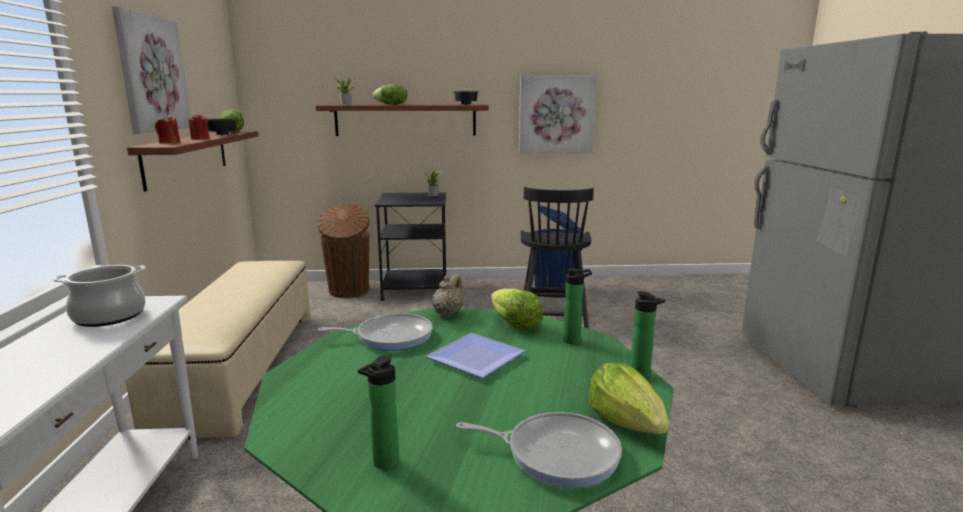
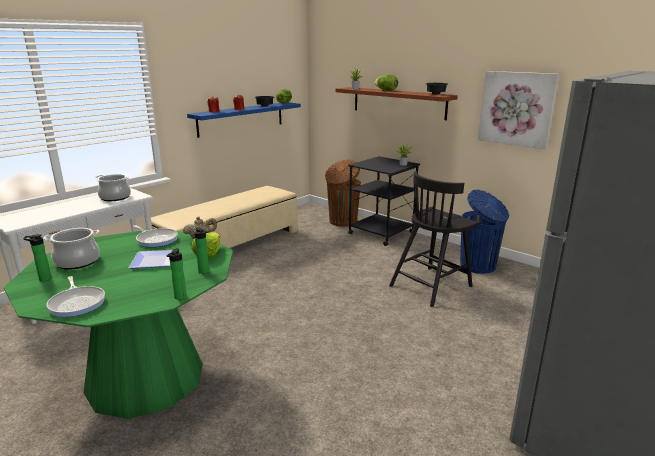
camera: 45 degrees right, 5 degrees up
(151, 74) = (215, 71): picture -> none
(187, 157) = (241, 119): brown shelf -> blue shelf
(359, 413) = (77, 262): none -> cooking pot
(627, 422) = (121, 308): lettuce -> none

